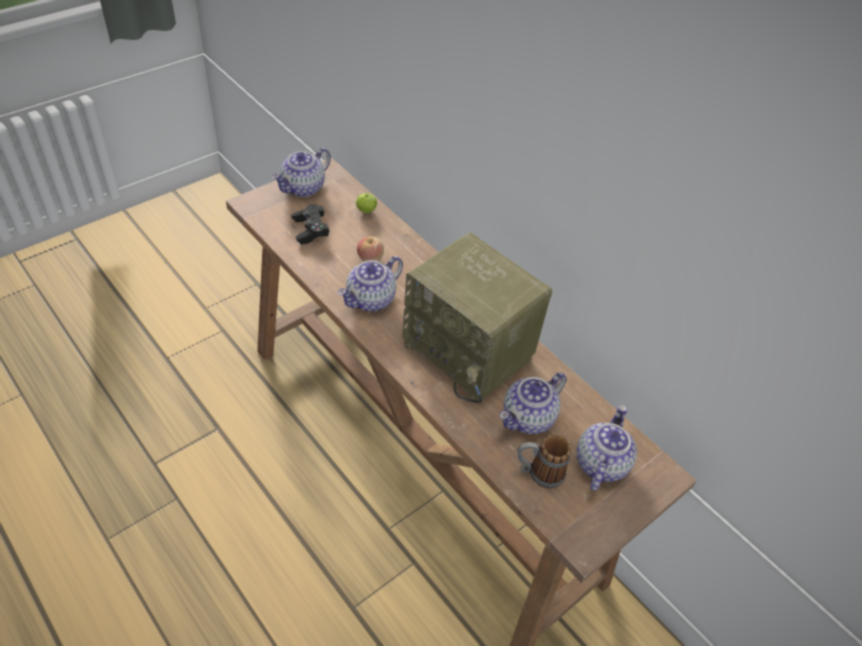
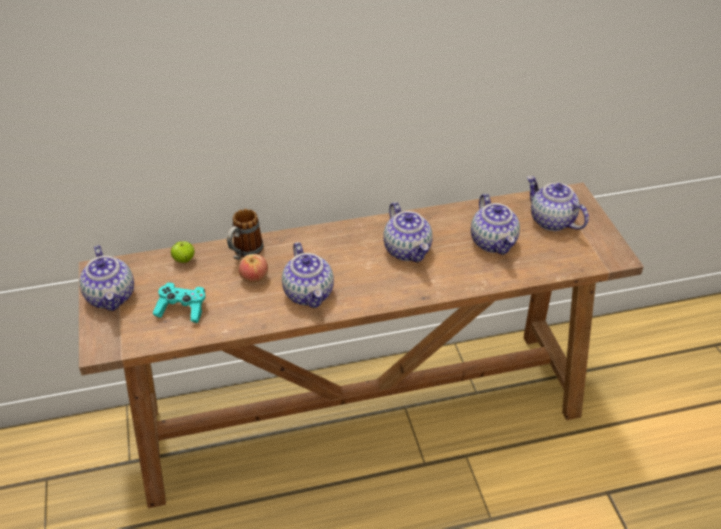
camera: 60 degrees left, 5 degrees down
(310, 230) = (182, 309): black game controller -> turquoise game controller
(470, 351) = (408, 250): radio -> teapot
(538, 473) = (547, 256): mug -> mug (244, 252)

